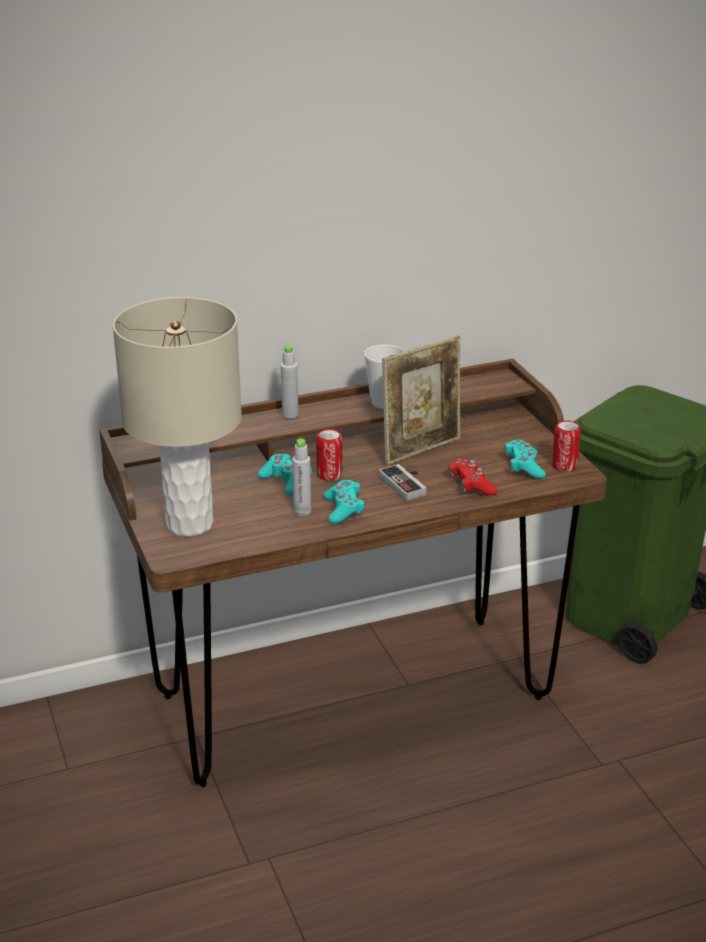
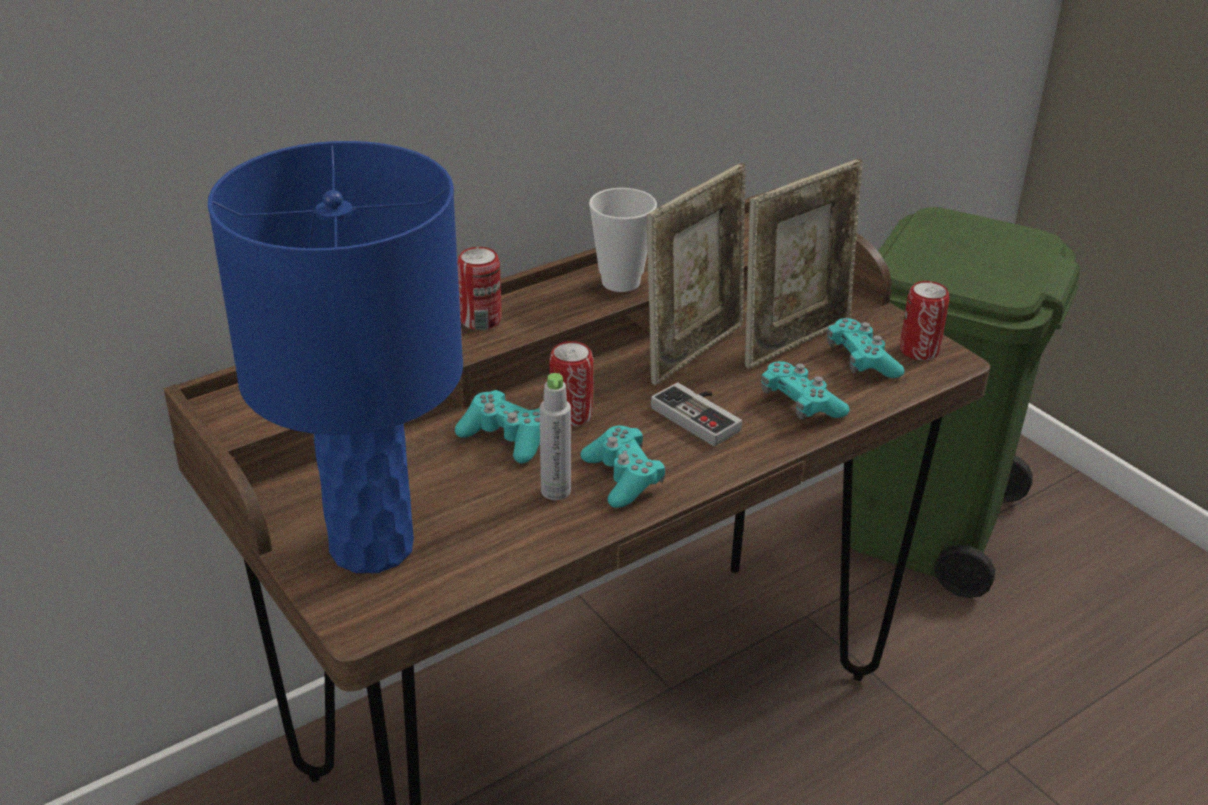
camera: 15 degrees left, 5 degrees up
(190, 524) = (373, 546): beige table lamp -> blue table lamp
(290, 415) = (481, 320): grey bottle -> can
(471, 485) = (800, 404): red game controller -> turquoise game controller
(488, 451) = (795, 340): none -> picture frame

